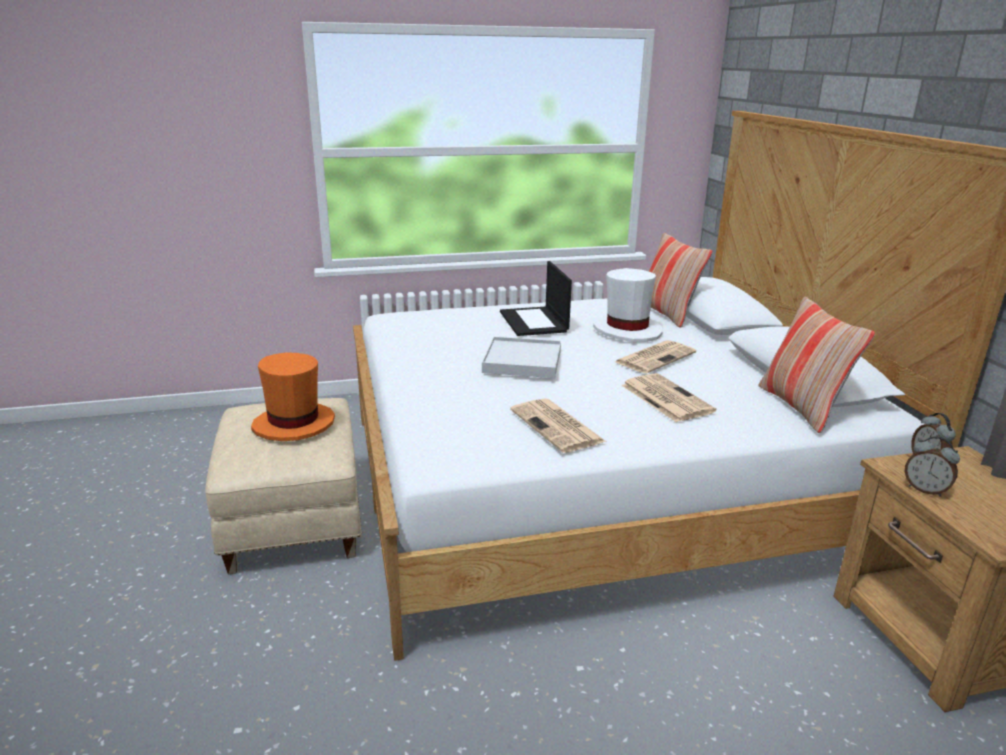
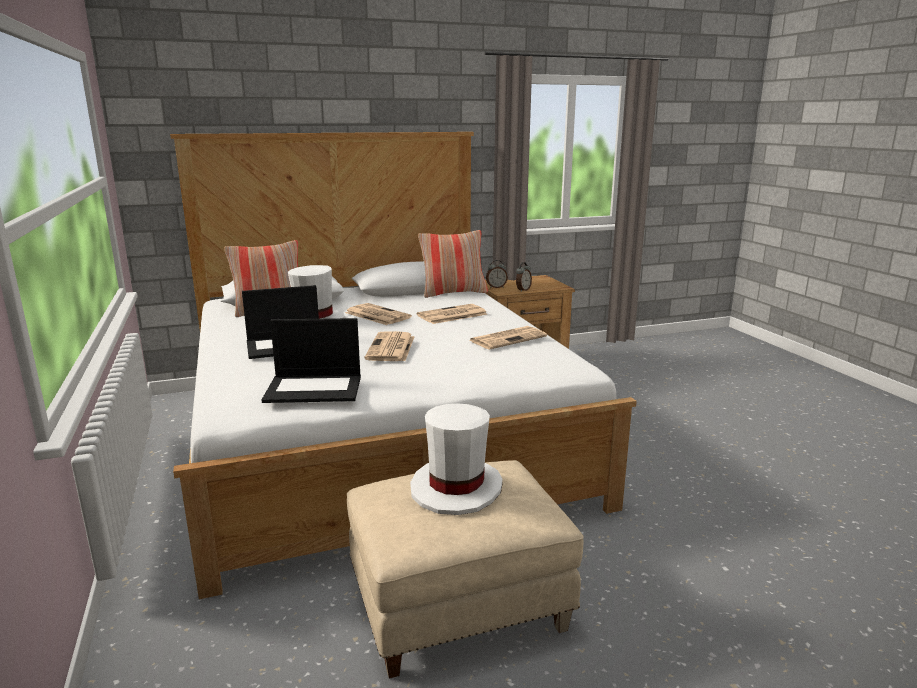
camera: 95 degrees left, 5 degrees down
(294, 425) = (456, 488): orange hat -> white hat
(416, 333) = (315, 388): none -> laptop
(522, 361) = (391, 348): white tray -> newspaper

